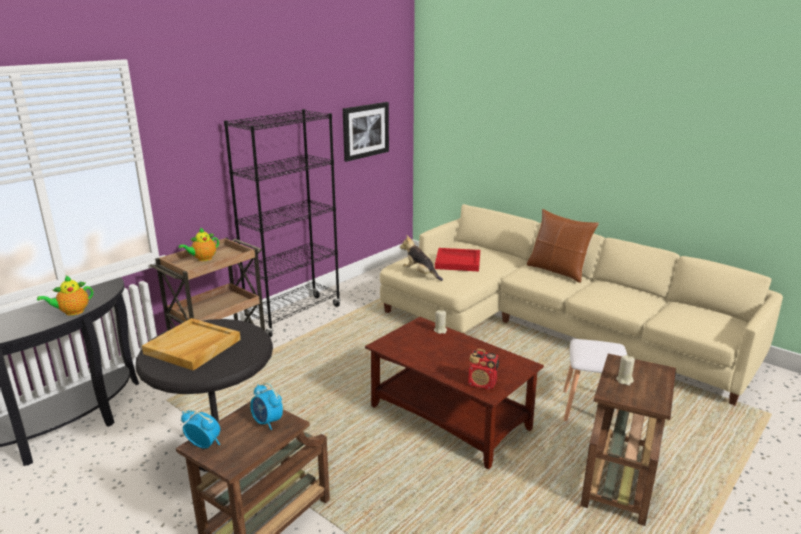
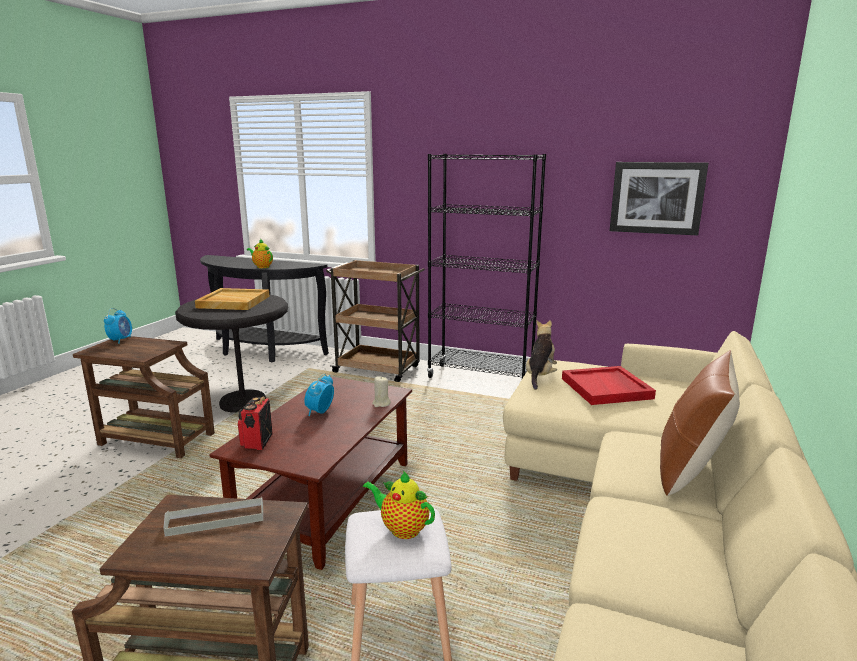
camera: 70 degrees right, 5 degrees down
(203, 259) = (376, 271): teapot -> teapot (402, 529)
(267, 422) = (146, 350): alarm clock -> alarm clock (320, 412)
(624, 380) = (216, 519): beige candle -> grey tray

